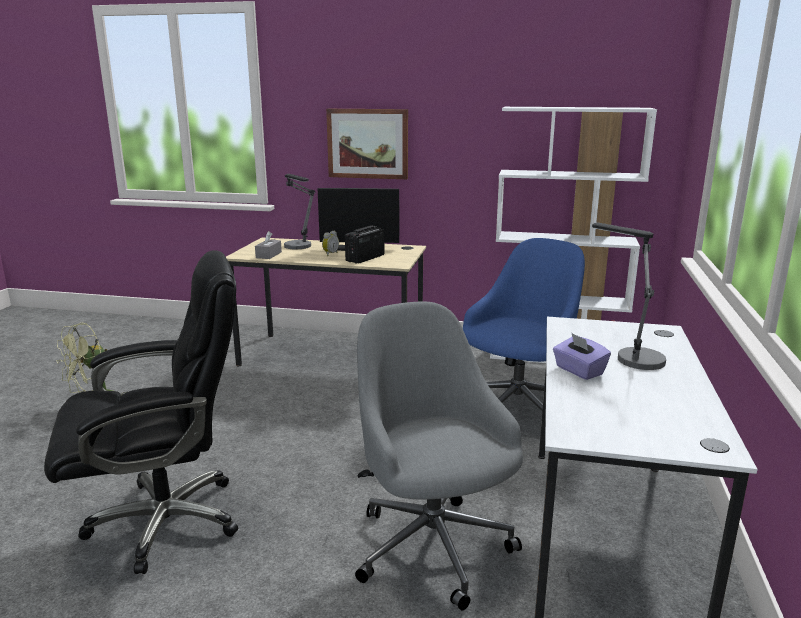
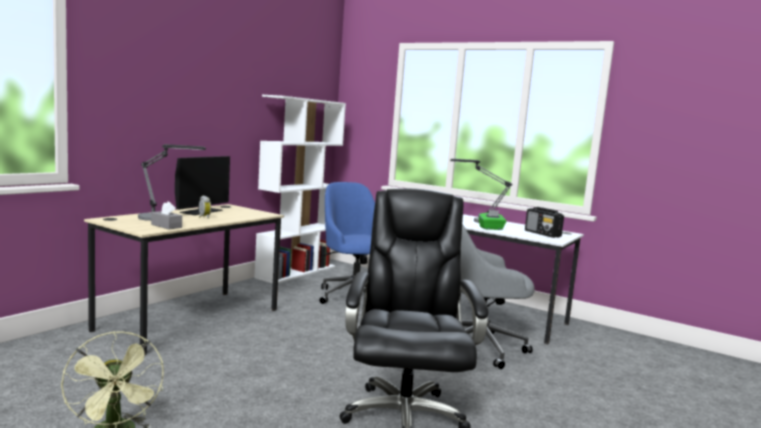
camera: 70 degrees left, 10 degrees down
(364, 258) = (236, 215): radio -> radio (542, 234)
(368, 143) = (170, 118): picture -> none
(578, 371) = (491, 228): purple tissue box -> green tissue box

